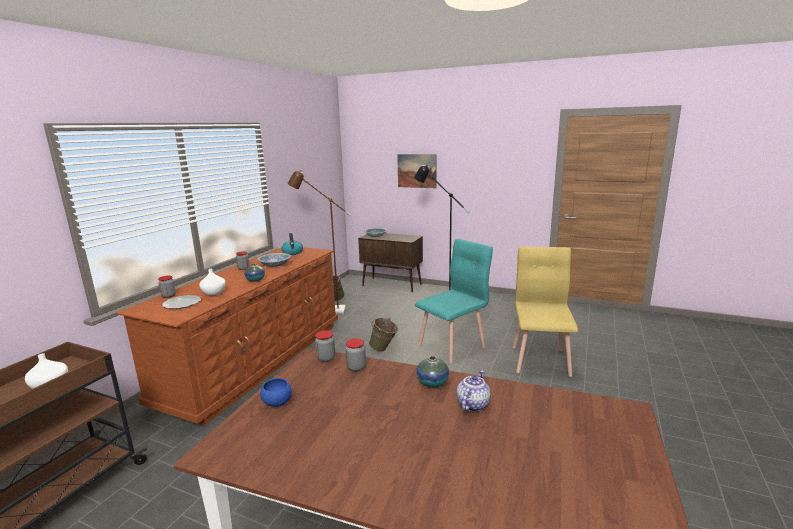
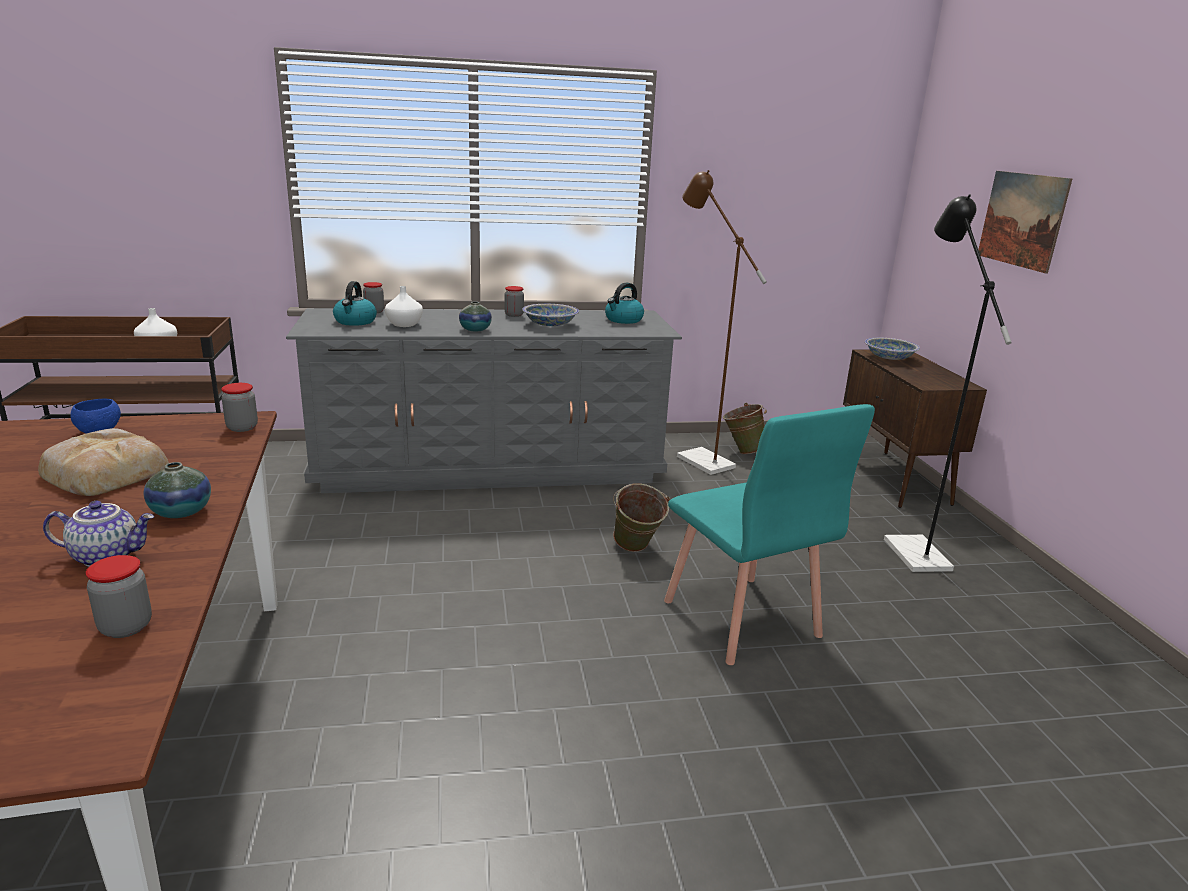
camera: 55 degrees right, 5 degrees up
(182, 303) = (355, 322): plate -> kettle
(257, 361) = (490, 467): brown dresser -> grey dresser
(353, 402) = (106, 471): none -> bread
(356, 367) = (218, 451): jar -> jar (126, 627)
(452, 346) = (741, 619): turquoise chair -> turquoise chair turned 45 degrees clockwise
(541, 360) = (836, 770): yellow chair -> none

